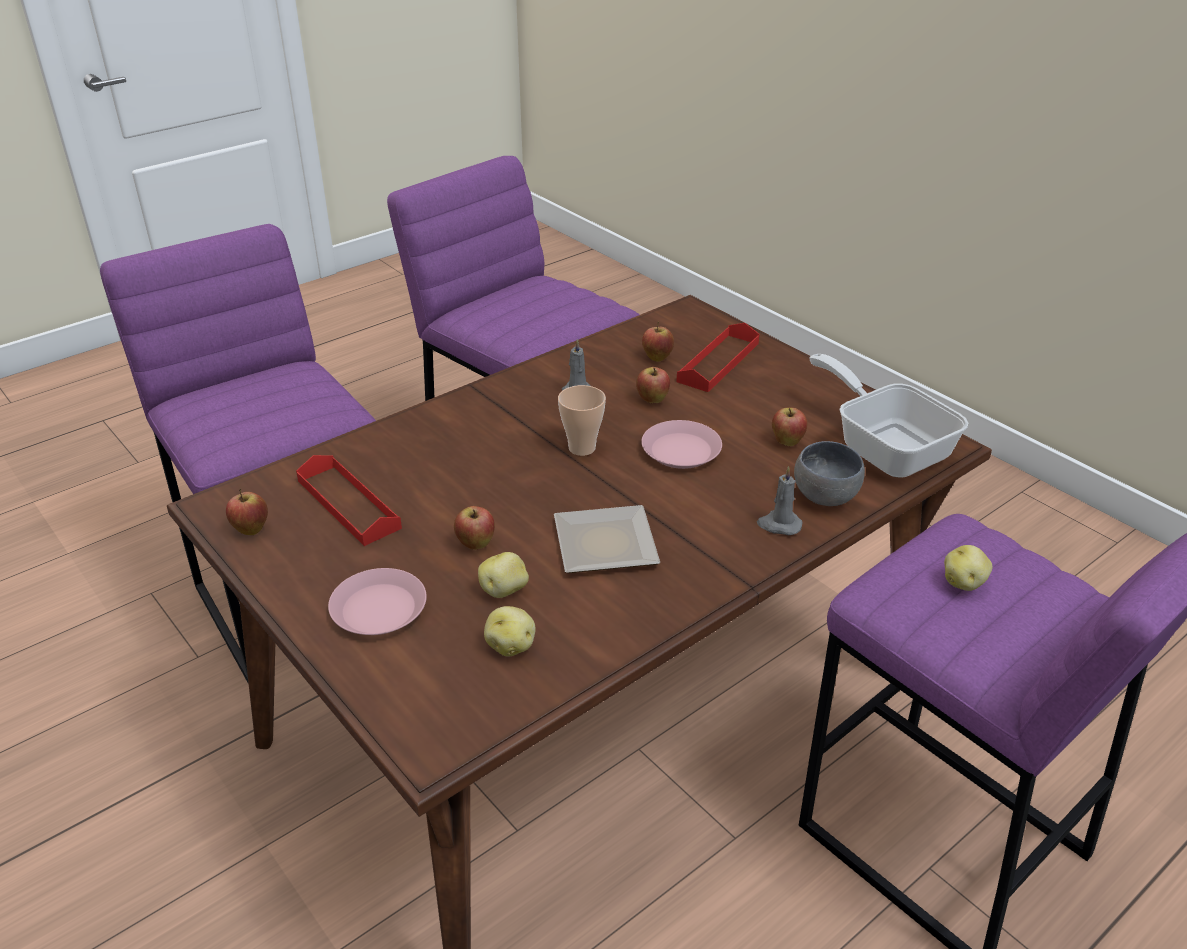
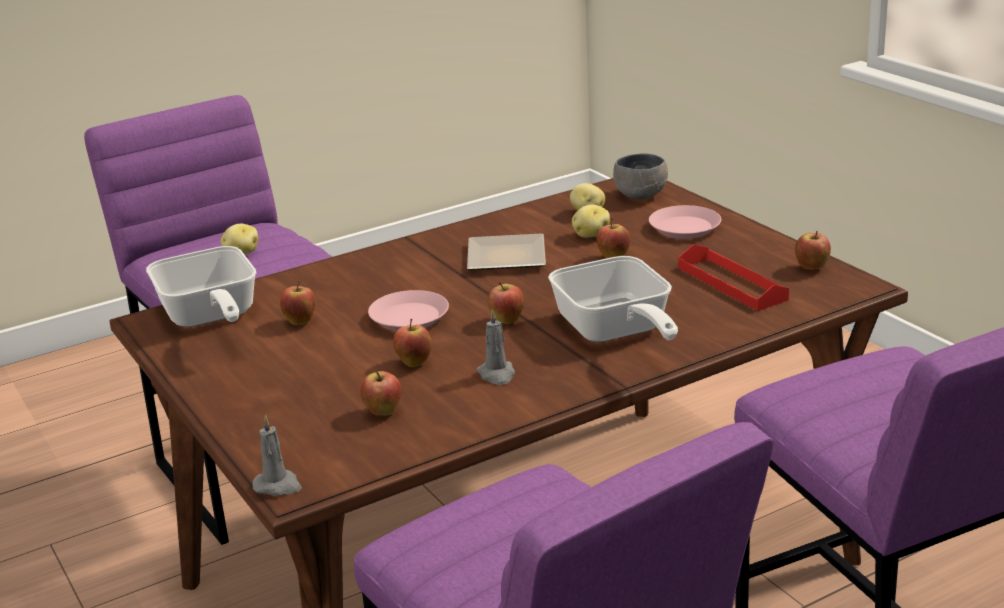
camera: 170 degrees left, 10 degrees down
(476, 437) = (615, 332): none -> frying pan
(582, 448) = (507, 321): cup -> apple
(718, 362) = (309, 405): red tray -> none
(779, 525) = (358, 267): grey candle -> grey candle (278, 486)
(827, 498) = (301, 282): grey bowl -> grey bowl (639, 195)

